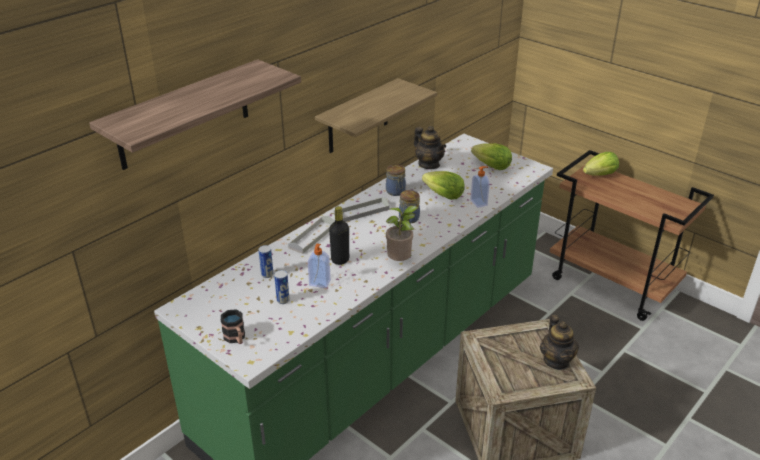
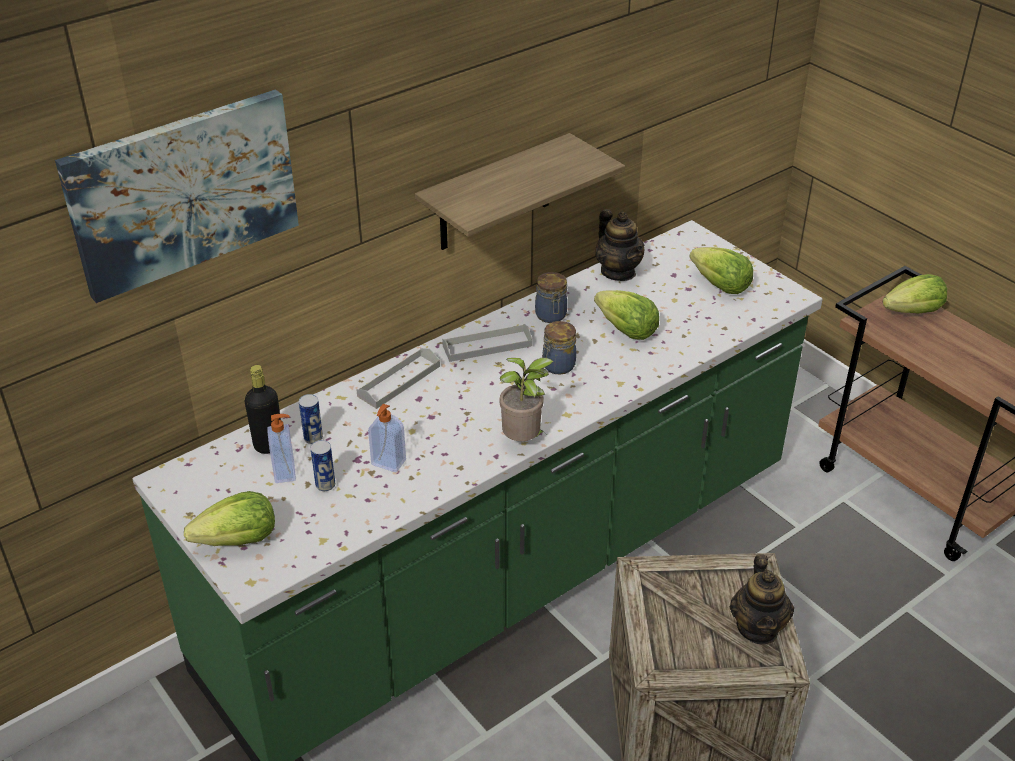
camera: 10 degrees right, 5 degrees up
(184, 115) = (183, 192): shelf -> picture
(236, 338) = (239, 540): mug -> lettuce
(340, 260) = (430, 426): black bottle -> black bottle (268, 445)
(479, 202) = (680, 349): soap dispenser -> soap dispenser (286, 472)

